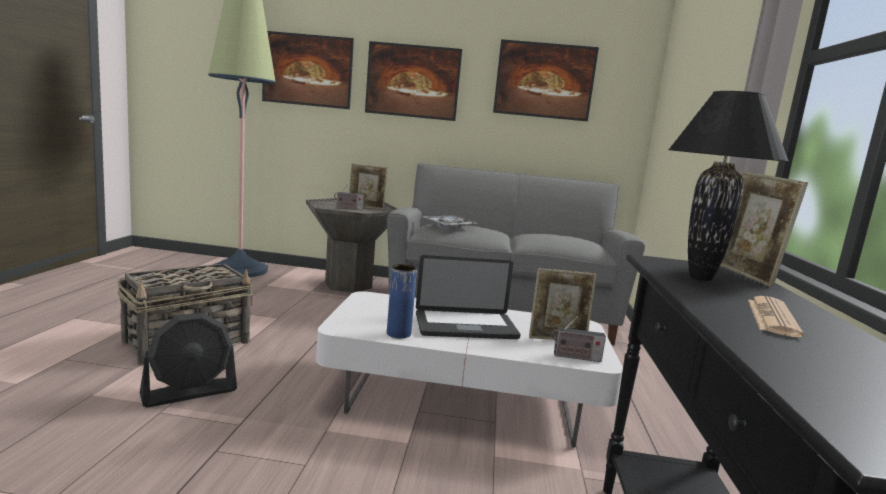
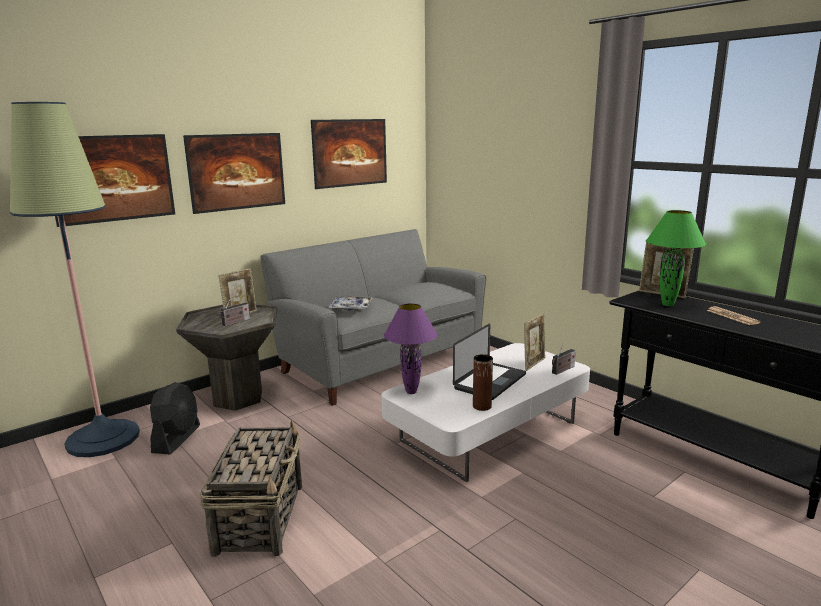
camera: 45 degrees left, 5 degrees up
(190, 392) = (365, 540): black fan -> black fan (177, 439)
(379, 300) = (411, 392): none -> purple table lamp
(398, 334) = (482, 406): blue vase -> brown vase
(699, 278) = (667, 305): black table lamp -> green table lamp

